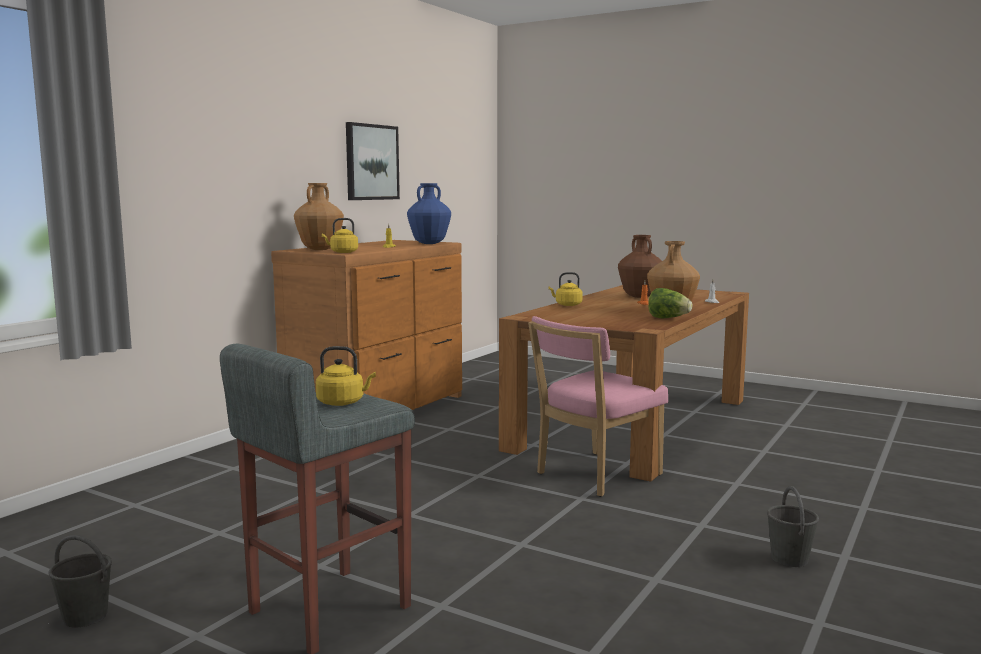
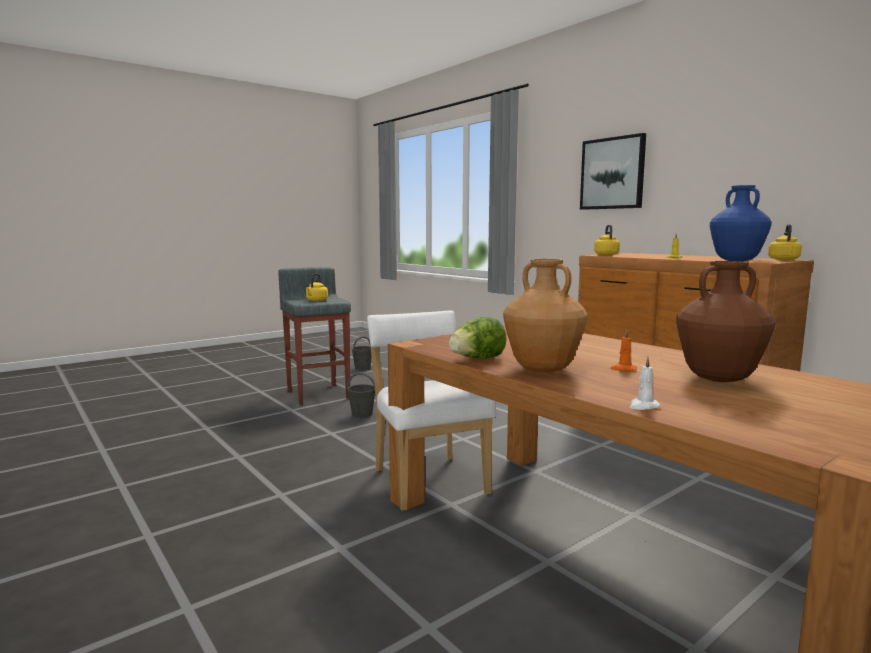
camera: 110 degrees right, 0 degrees up
(320, 249) = (639, 254): brown vase -> none
(371, 162) = (786, 164): picture -> picture (612, 173)
(567, 305) = (615, 343): yellow kettle -> yellow kettle (783, 259)
(594, 475) = (428, 479): pink chair -> white chair
(789, 559) = (184, 508): grey bucket -> grey bucket (361, 414)

